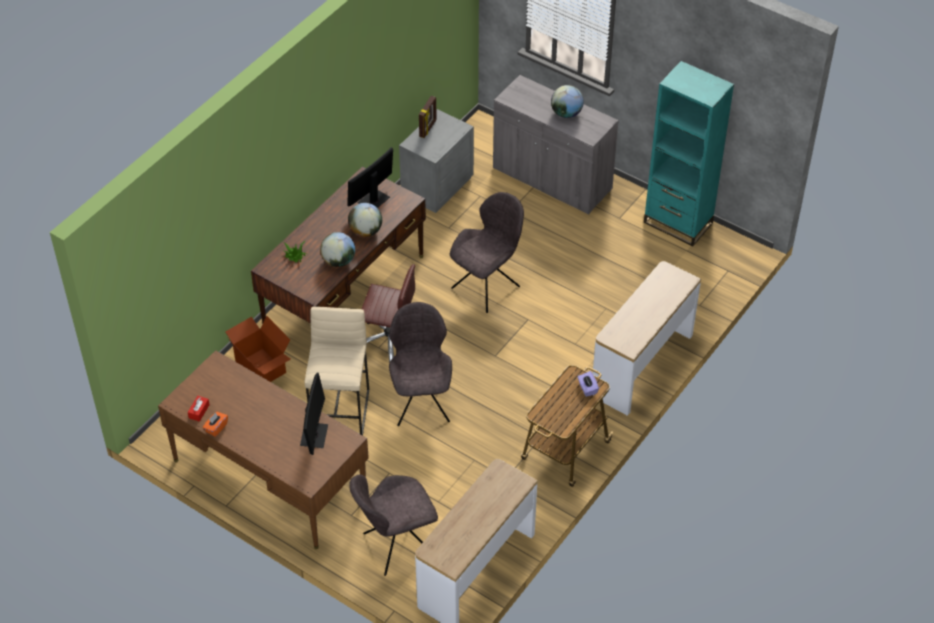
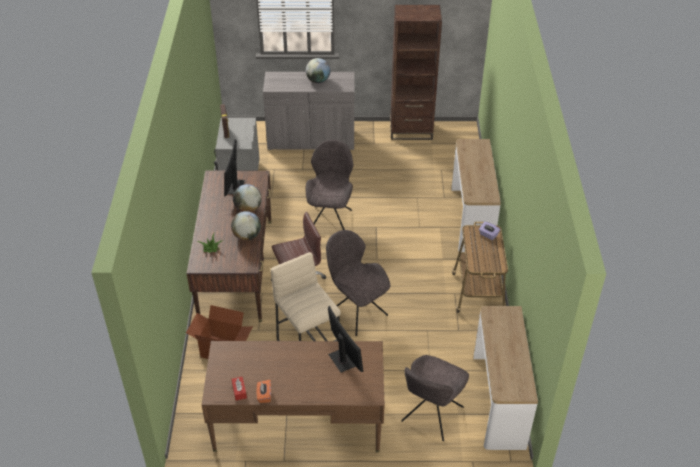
camera: 35 degrees left, 5 degrees down
(678, 223) = (411, 131): turquoise bookcase -> brown bookcase

